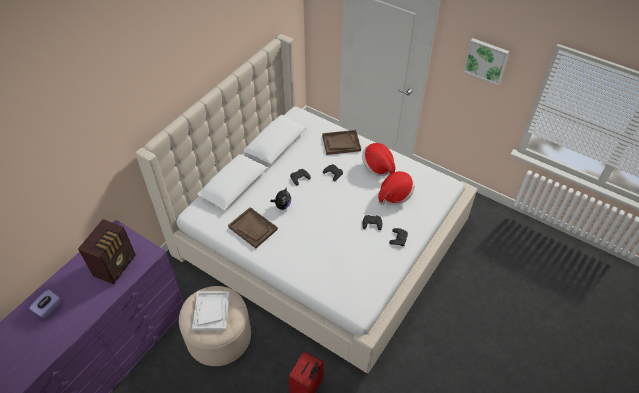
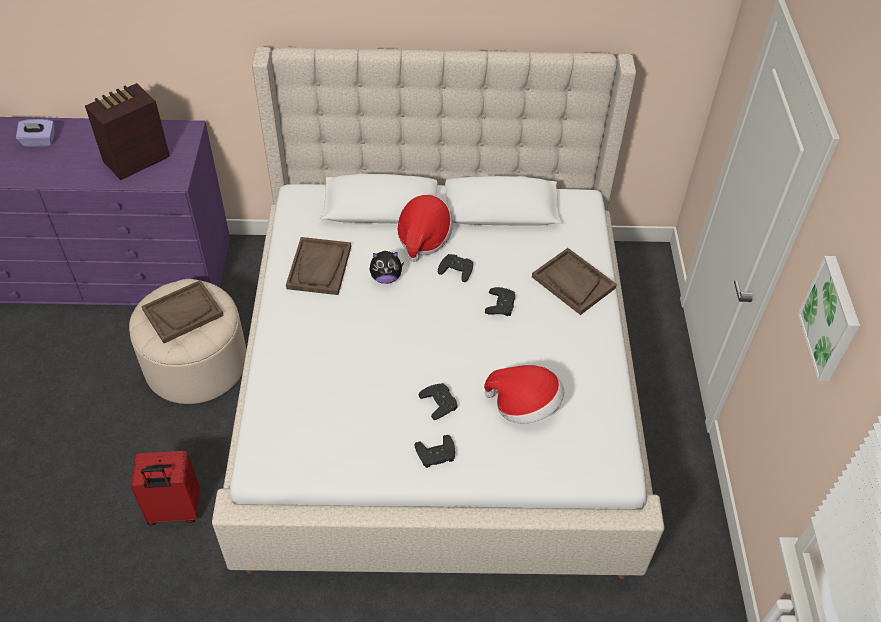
camera: 55 degrees right, 0 degrees up
(116, 265) = (135, 159): radio -> radio turned 150 degrees clockwise
(211, 311) = (183, 312): white tray -> brown tray
(378, 167) = (566, 353): hat -> hat (423, 238)

